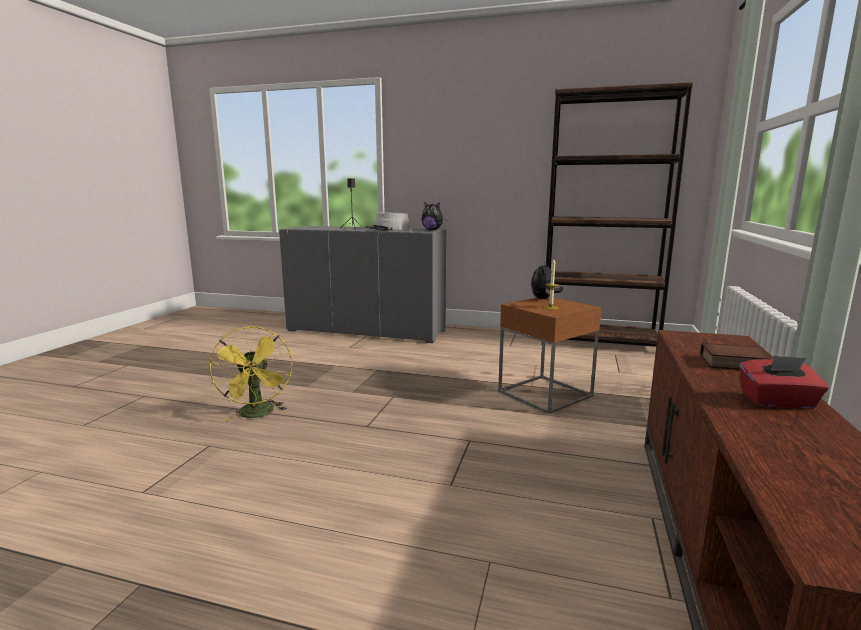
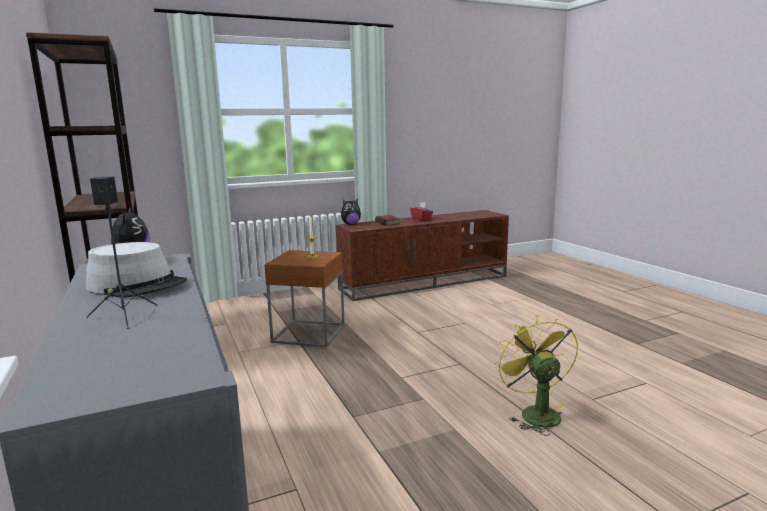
camera: 130 degrees left, 0 degrees up
(258, 414) = (534, 413): yellow fan -> yellow fan turned 45 degrees counterclockwise
(544, 299) = (282, 262): plush toy -> plush toy (350, 224)

